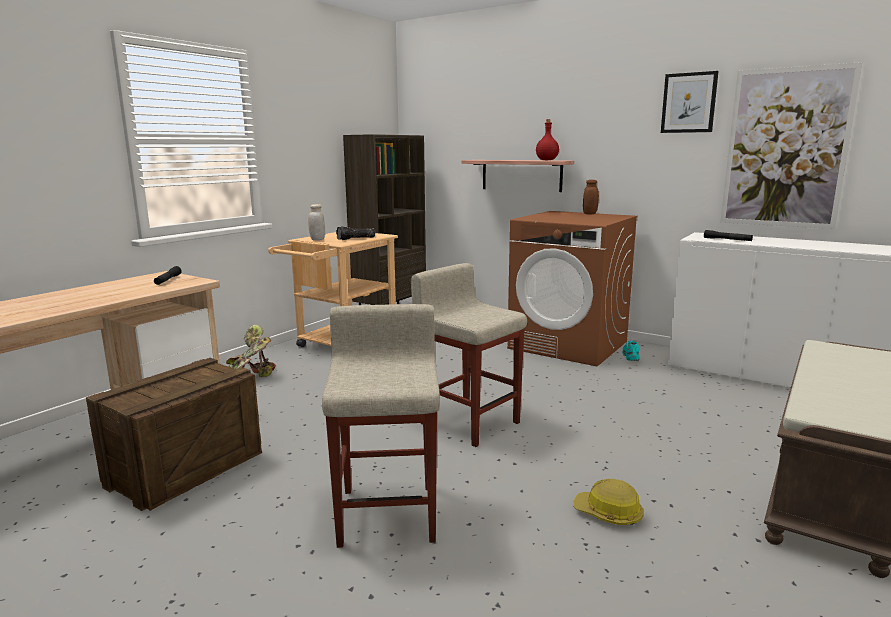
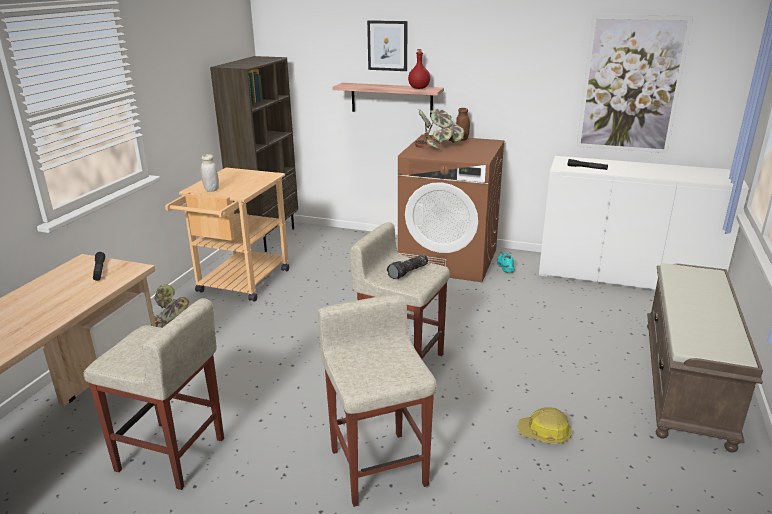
camera: 15 degrees left, 10 degrees up
(184, 469) = (172, 455): crate -> beige stool
(356, 239) = (249, 184): flashlight -> flashlight (408, 272)
(559, 216) = (438, 146): none -> potted plant
(688, 103) = (549, 40): picture -> picture (387, 45)

